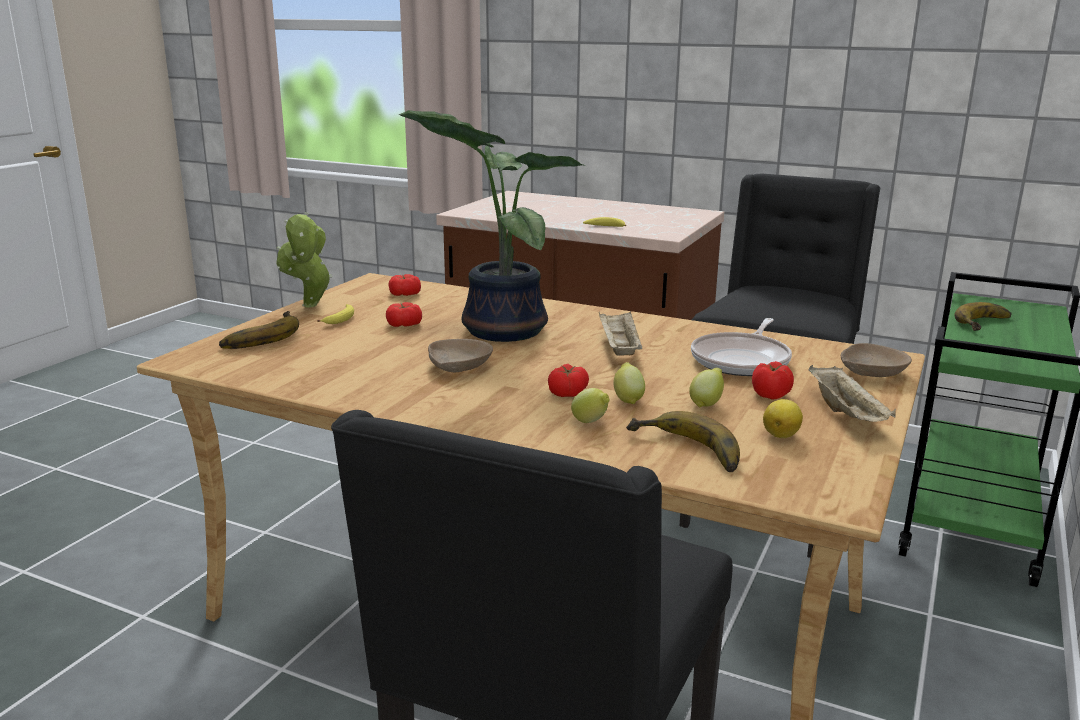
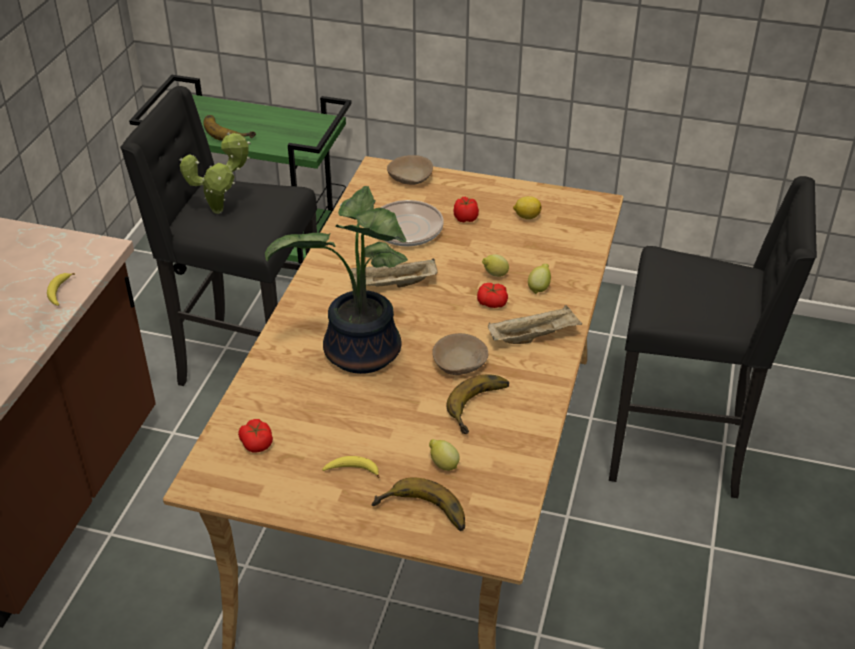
camera: 100 degrees left, 20 degrees up
(310, 307) = (316, 507): potted plant -> potted plant (222, 209)
(404, 324) = (361, 419): tomato -> none
(684, 452) = (565, 250): banana -> banana (482, 407)
(706, 403) = (489, 243): lemon -> lemon (443, 464)
(847, 414) = (486, 192): beige tray -> beige tray (534, 336)

